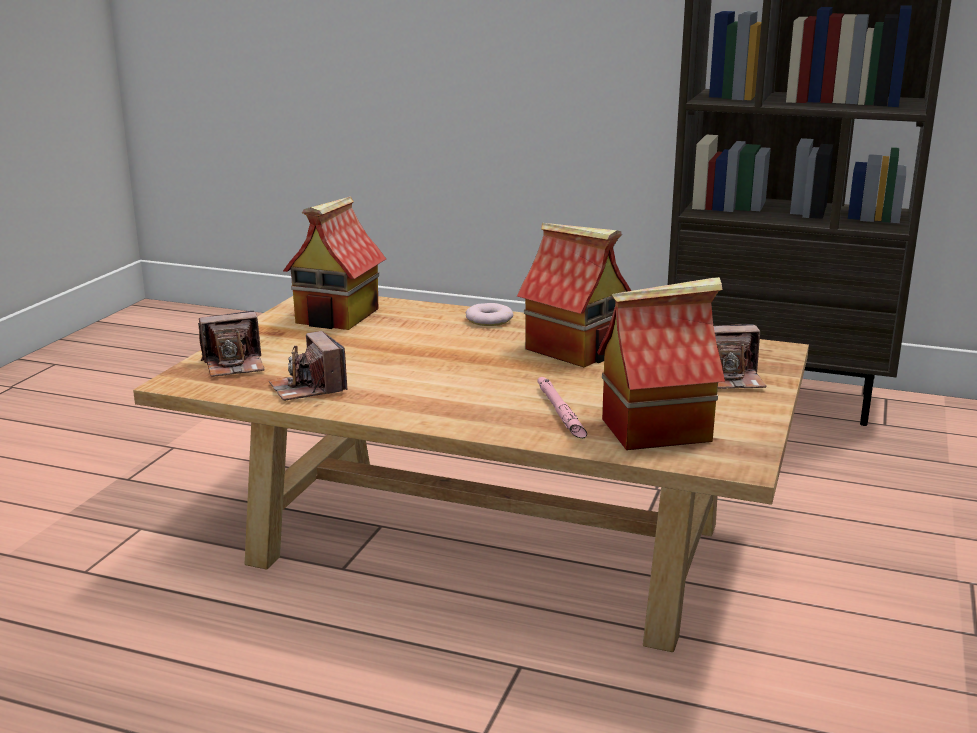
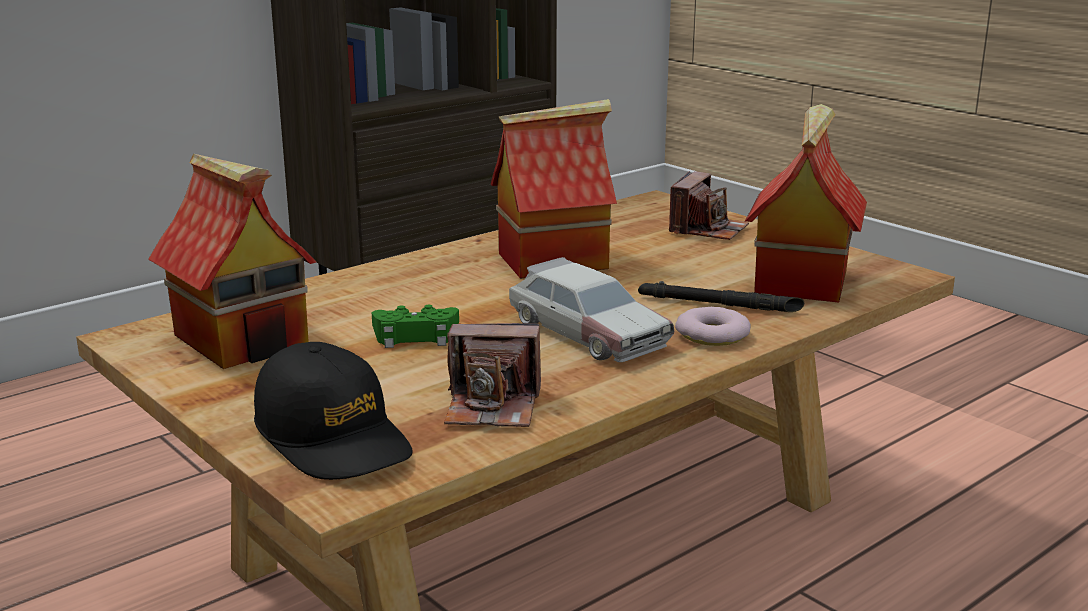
camera: 60 degrees left, 0 degrees up
(234, 365) = (333, 437): camera -> black cap
(390, 348) = (415, 336): none -> green game controller
(451, 386) = (586, 332): none -> toy car
(488, 320) = (400, 273): donut -> donut (712, 334)
(560, 412) = (719, 304): pink flashlight -> black flashlight

